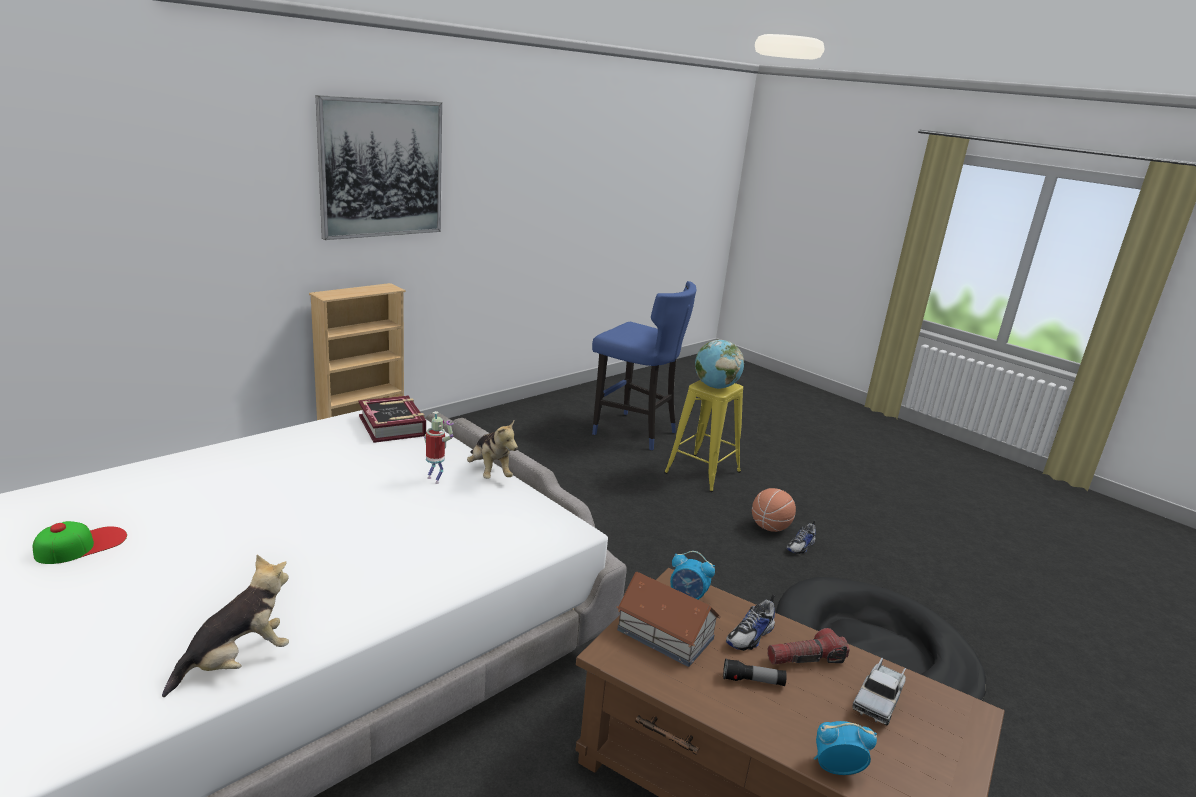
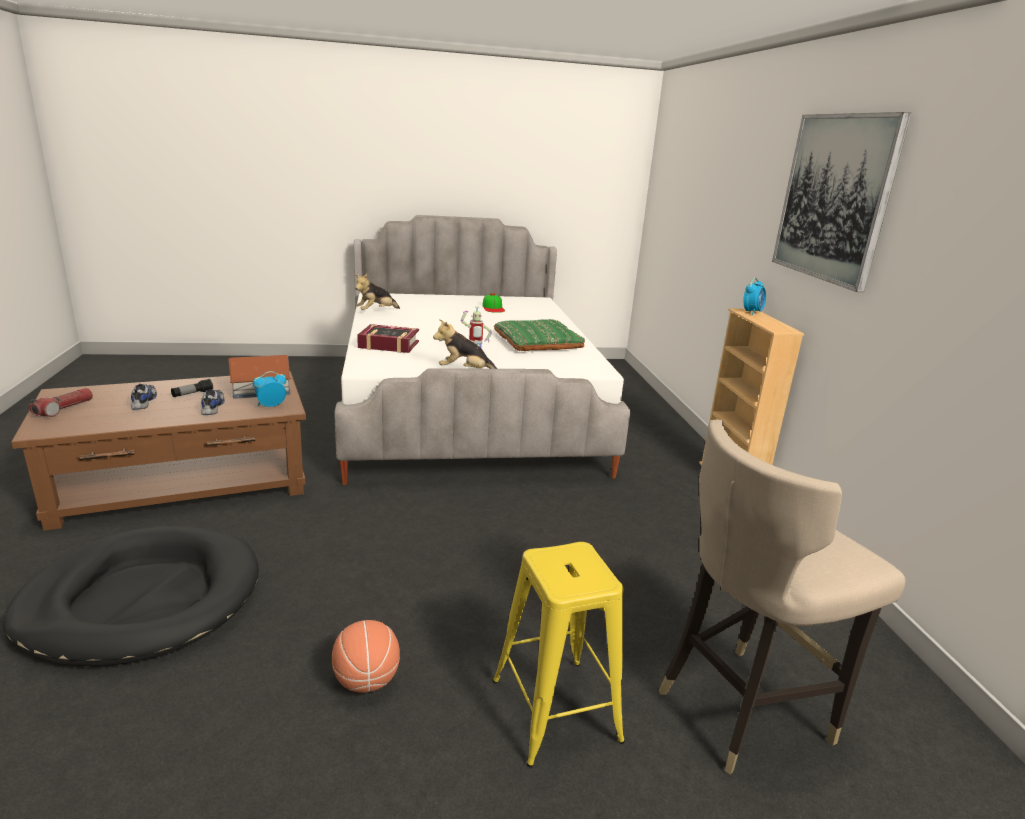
camera: 125 degrees right, 0 degrees up
(237, 661) = (376, 312): plush toy -> plush toy turned 60 degrees clockwise
(308, 460) = (537, 342): none -> green pillow
(392, 426) = (572, 366): book -> book (388, 345)
(633, 431) = (742, 709): blue stool -> beige stool
(715, 387) = (565, 563): globe -> none
(801, 546) = (304, 681): shoe -> shoe (143, 401)
(805, 659) = (168, 411): flashlight -> flashlight (64, 409)
(835, 768) = (124, 387): alarm clock -> alarm clock (752, 312)
(878, 699) = (109, 414): toy truck -> none

